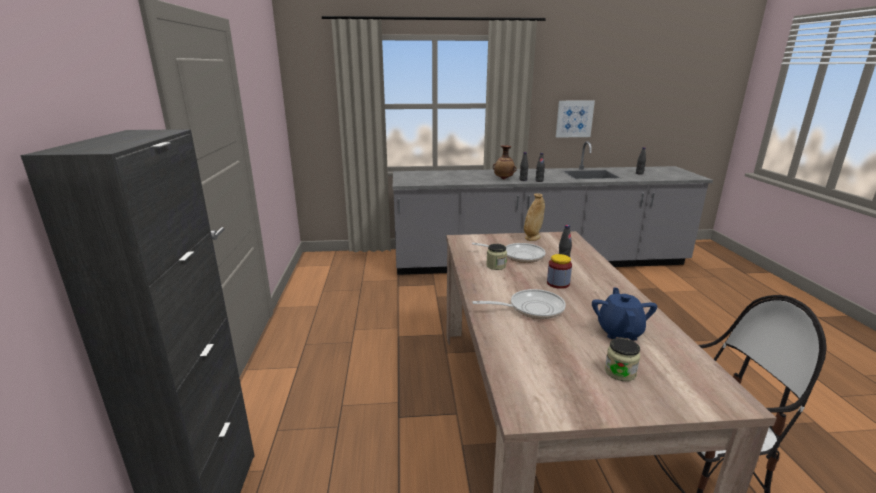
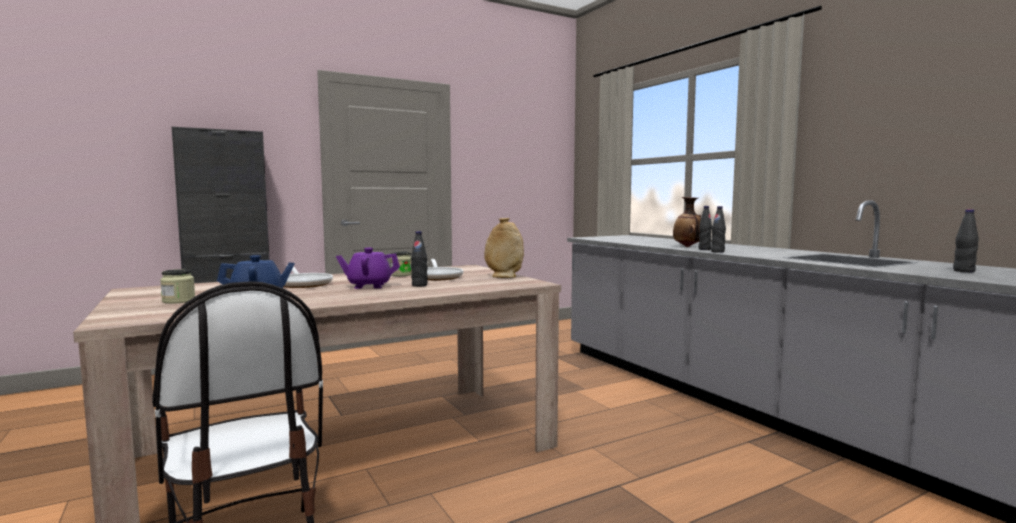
camera: 65 degrees right, 15 degrees down
(558, 283) = (369, 286): jar -> purple teapot
(574, 118) = (899, 166): picture -> none

